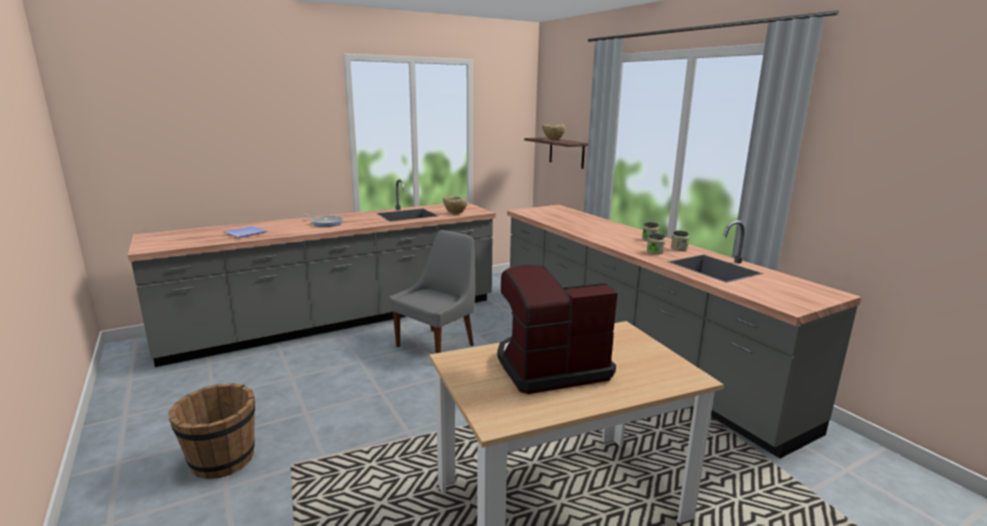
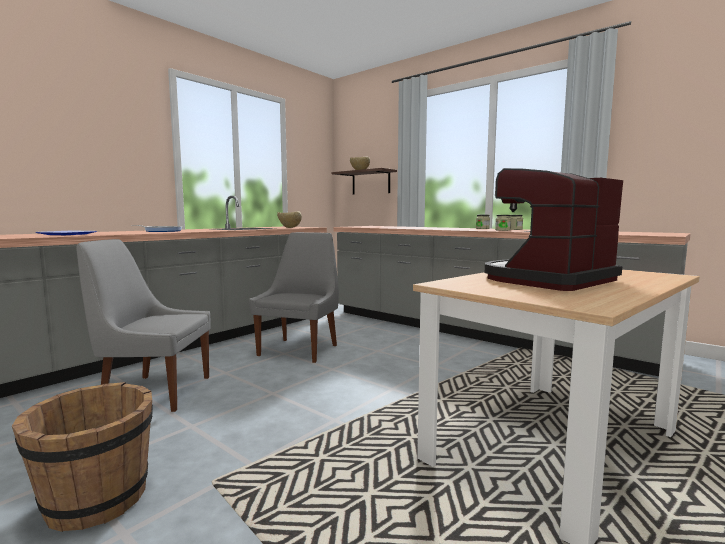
camera: 20 degrees left, 10 degrees down
(298, 373) = (154, 393): none -> grey chair

